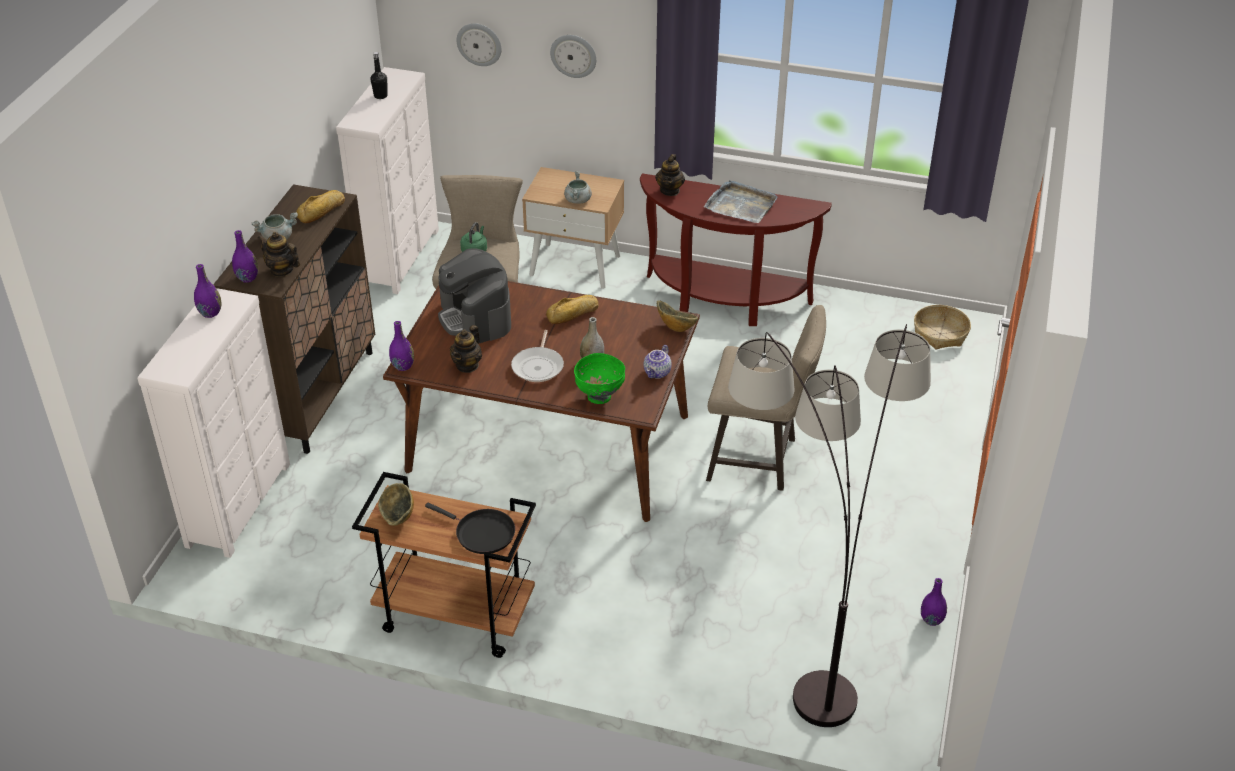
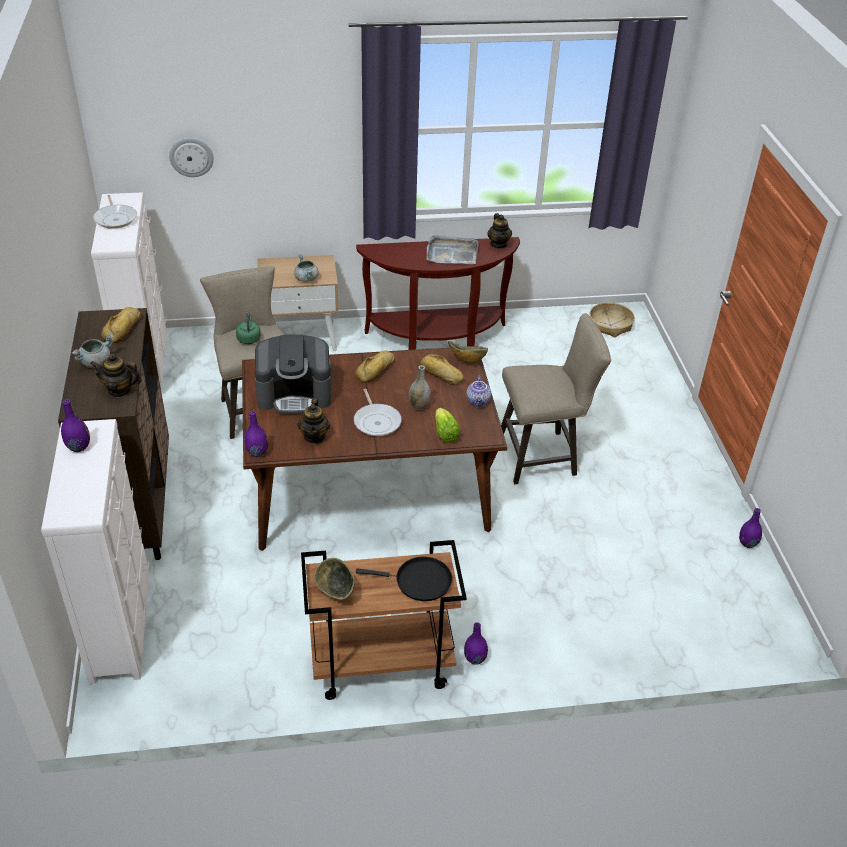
camera: 25 degrees left, 0 degrees up
(247, 278) = (90, 406): purple vase -> purple vase (475, 658)
(380, 96) = (115, 218): black bottle -> frying pan
(475, 318) = (295, 394): coffee machine -> coffee machine turned 45 degrees counterclockwise
(573, 55) = (281, 152): wall clock -> none
(599, 397) = (445, 433): green bowl -> lettuce
(637, 334) = (440, 374): none -> bread
(670, 190) = (388, 253): teapot -> teapot (499, 244)
(808, 640) = (672, 589): floor lamp -> none

